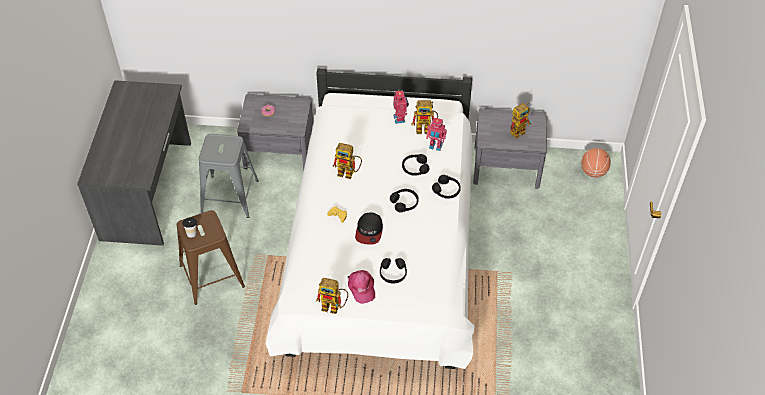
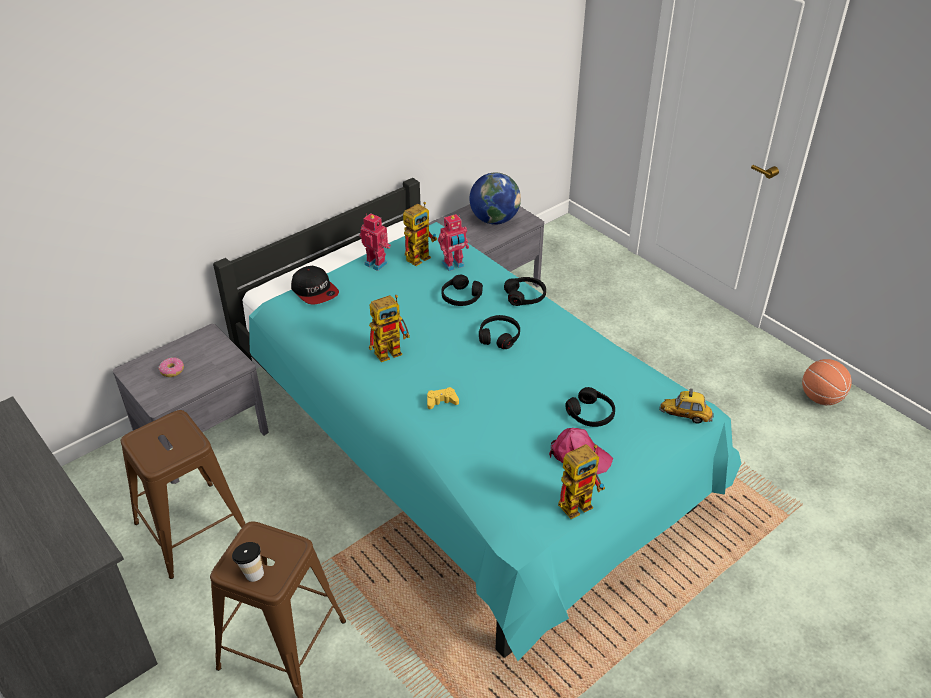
camera: 45 degrees left, 10 degrees down
(229, 196) = (191, 529): grey stool -> brown stool
(369, 231) = (502, 391): cap -> cap (315, 291)
(381, 251) = (464, 451): white bed -> turquoise bed
(434, 309) = (685, 416): none -> toy car
(519, 130) = (494, 220): toy robot -> globe
(593, 172) = (568, 242): basketball -> basketball (821, 398)

